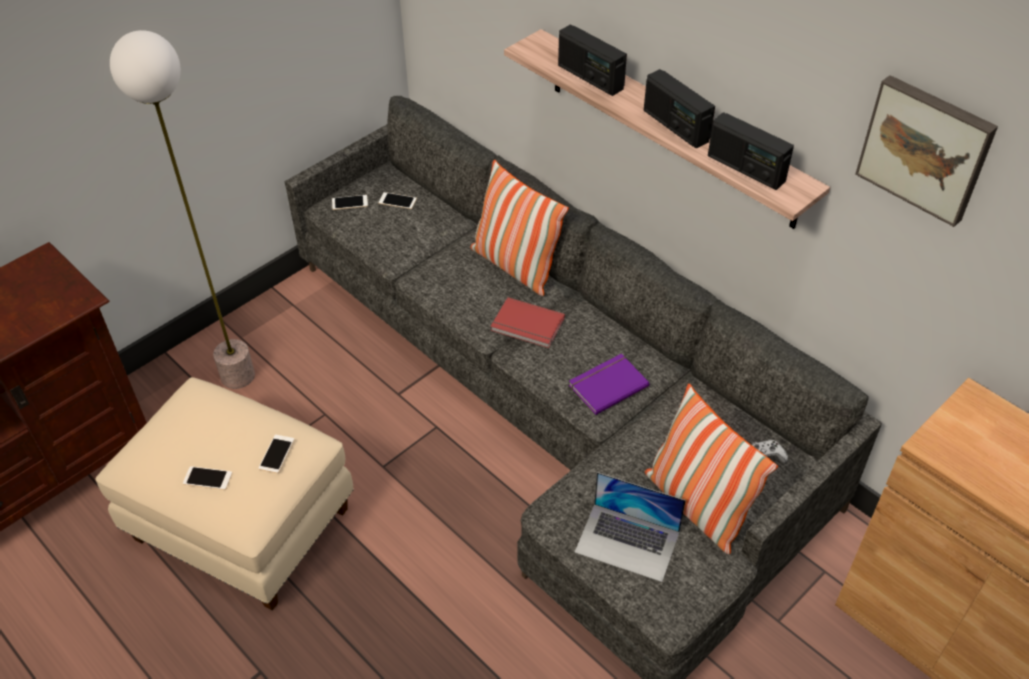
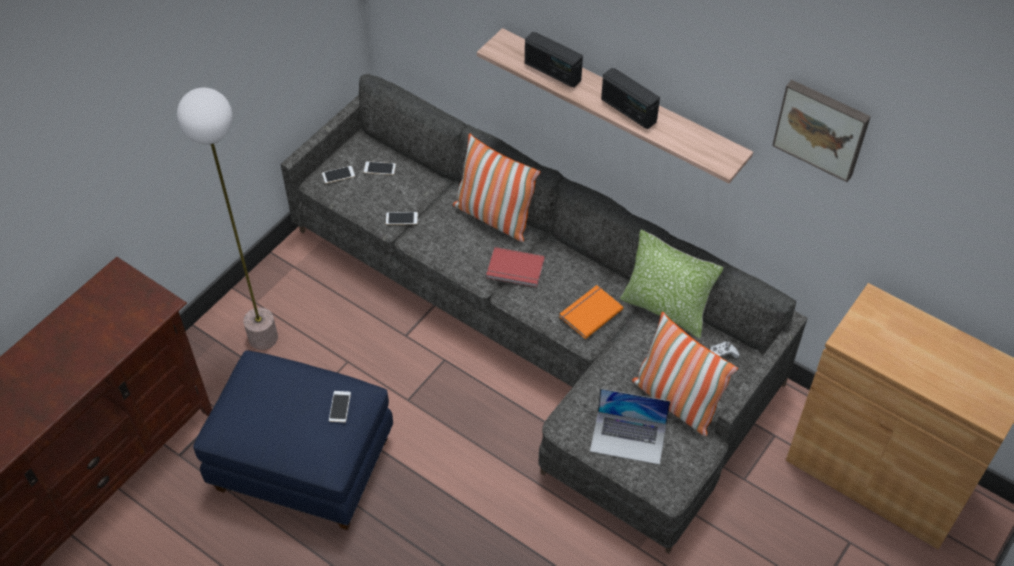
camera: 10 degrees left, 5 degrees up
(207, 478) = (290, 434): phone -> phone (401, 218)
(244, 523) = (304, 463): beige ottoman -> blue ottoman
(606, 384) = (589, 312): purple book -> orange book
(702, 393) = (665, 309): none -> pillow
(745, 169) = (688, 143): radio -> none

